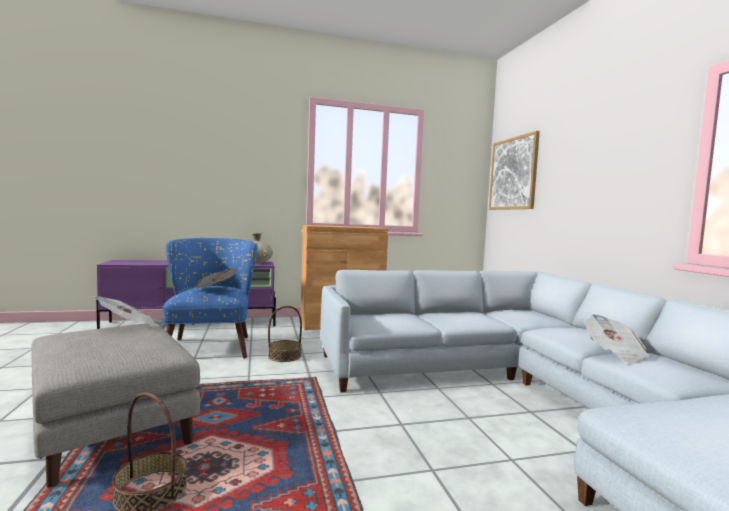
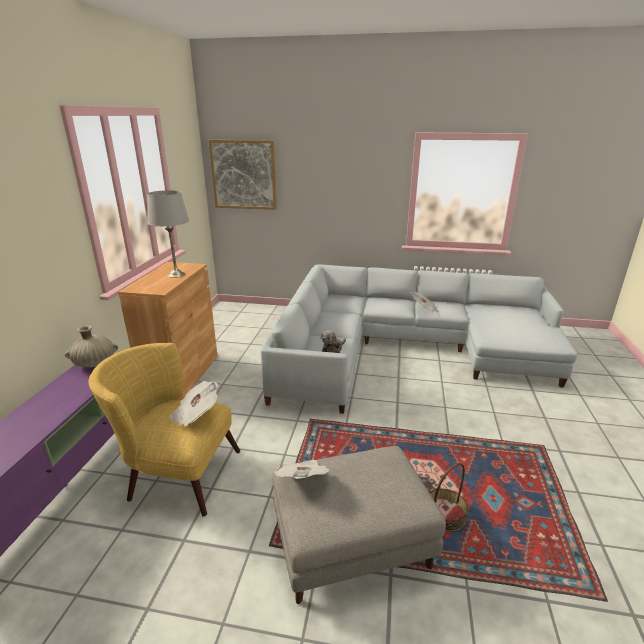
camera: 65 degrees left, 20 degrees up
(211, 345) = (175, 473): blue armchair -> yellow armchair
(284, 356) = (250, 426): basket -> none
(351, 226) = (176, 275): none -> grey table lamp
(390, 321) = (333, 349): none -> plush toy

